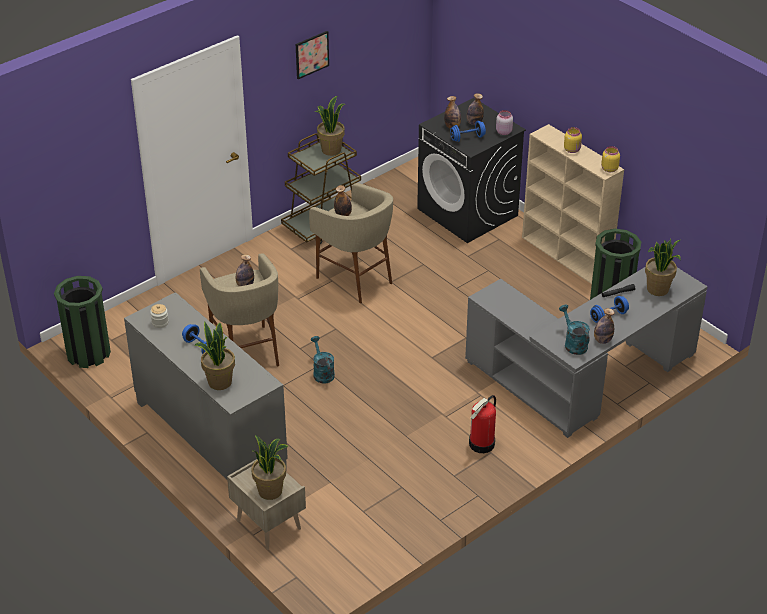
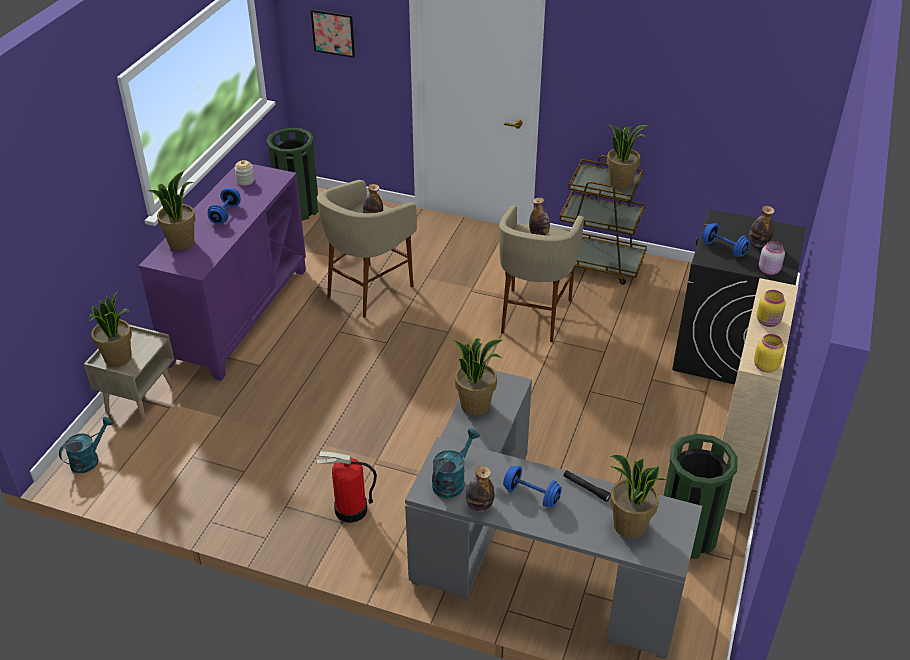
camera: 60 degrees right, 0 degrees up
(209, 436) = (237, 315): grey cabinet -> purple cabinet
(312, 54) = (642, 63): picture -> picture (333, 33)
(322, 372) = (376, 349): turquoise watering can -> turquoise watering can (89, 459)
(452, 126) = (732, 231): bottle -> none
(506, 311) = (475, 405): none -> potted plant

